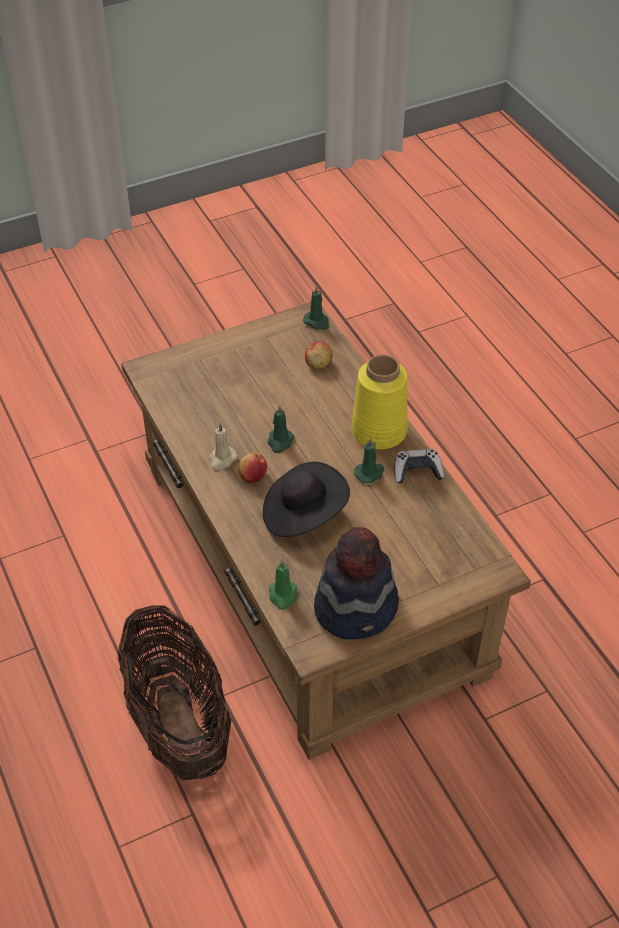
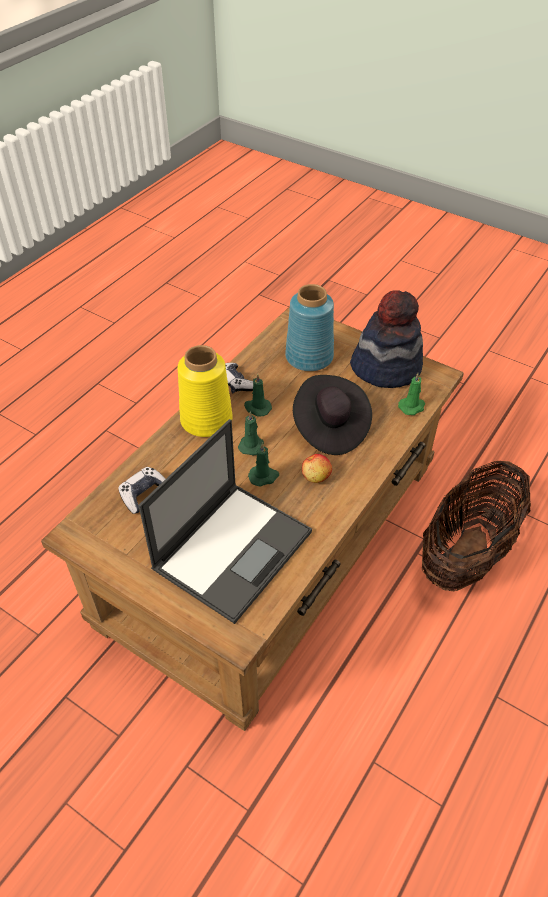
camera: 120 degrees left, 0 degrees up
(221, 394) = (233, 548): none -> laptop
(222, 459) = (314, 506): beige candle -> none
(317, 322) = (80, 522): green candle -> green candle (251, 445)
(318, 364) = (144, 494): apple -> game controller
(418, 547) = (309, 358): none -> blue vase

